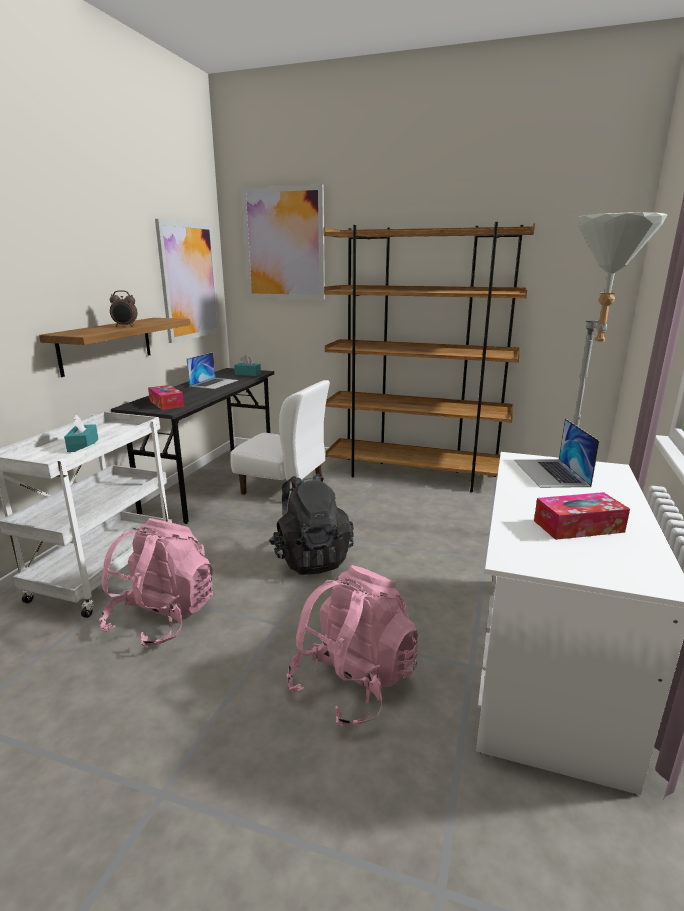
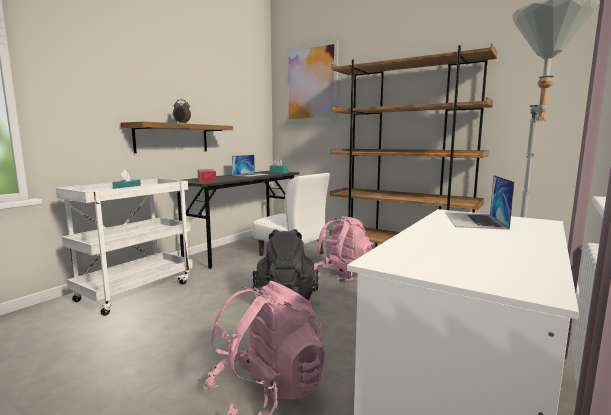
camera: 15 degrees right, 10 degrees down
(162, 618) = (153, 323): pink backpack -> pink backpack (343, 277)
(189, 281) = (243, 107): picture -> none
(578, 526) = (473, 249): tissue box -> none

